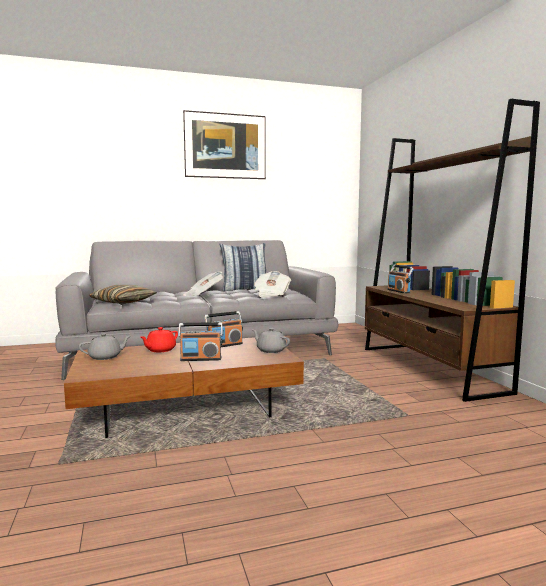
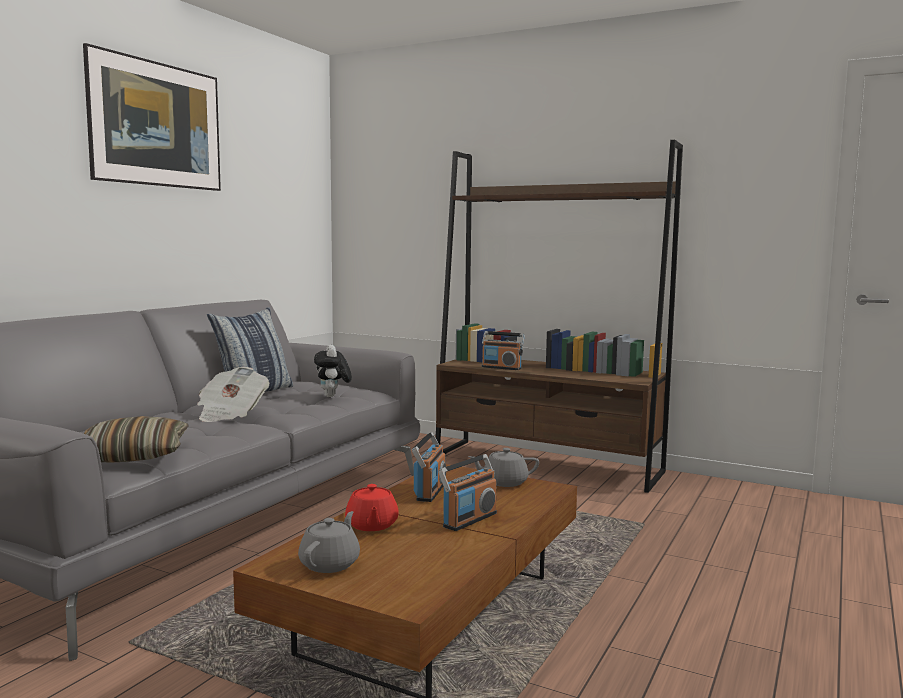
camera: 45 degrees left, 0 degrees up
(271, 295) = (332, 396): newspaper -> plush toy

